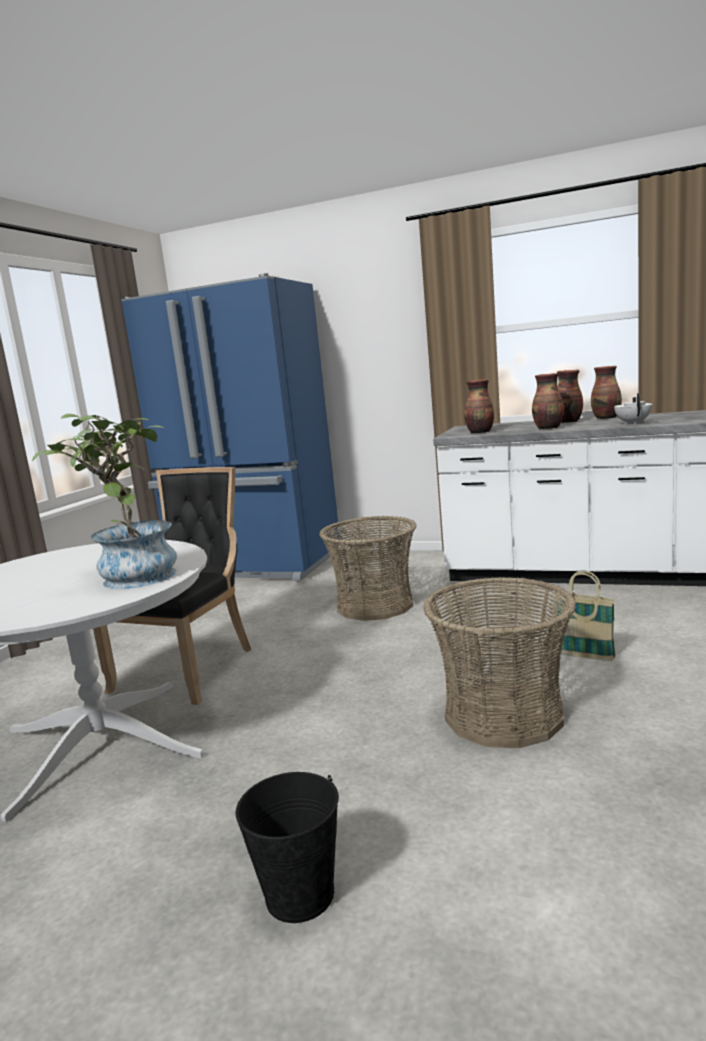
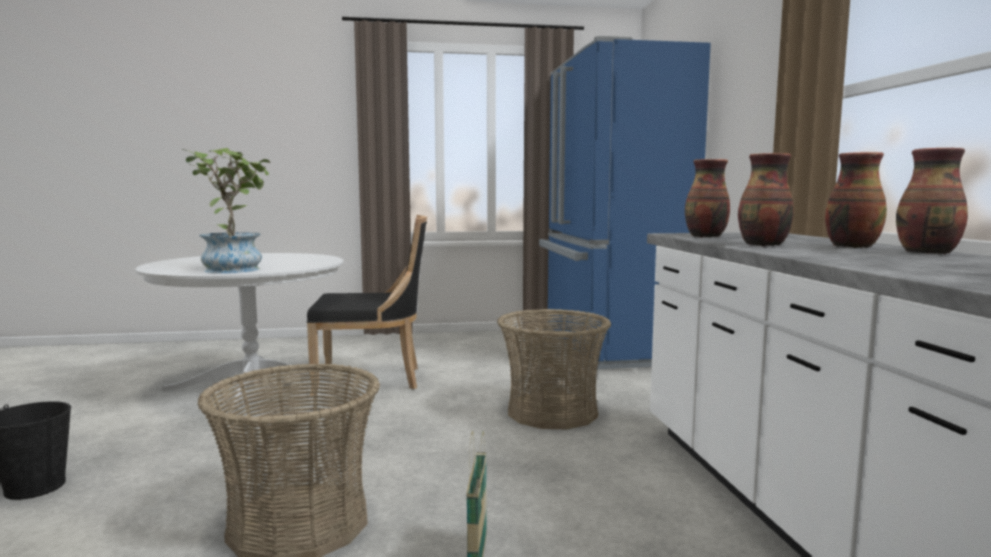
camera: 60 degrees right, 5 degrees down
(633, 423) = (852, 260): white teapot -> none

